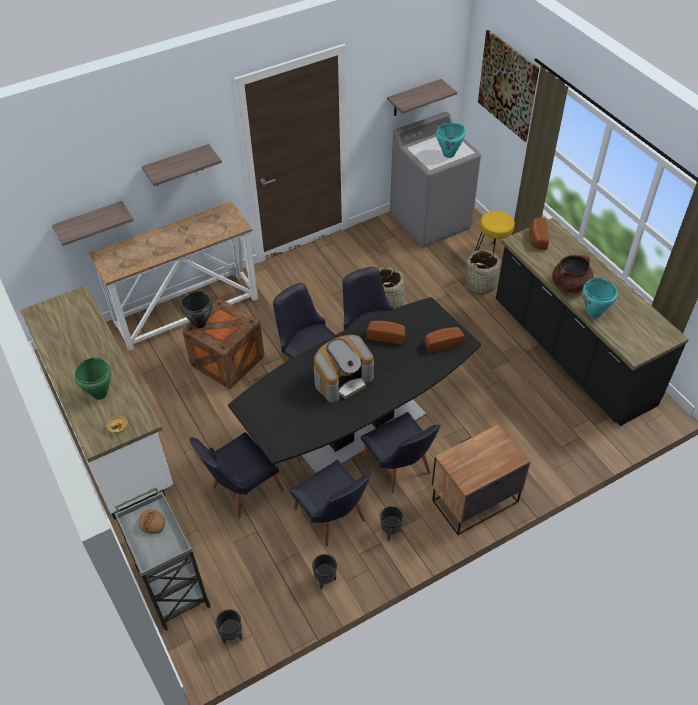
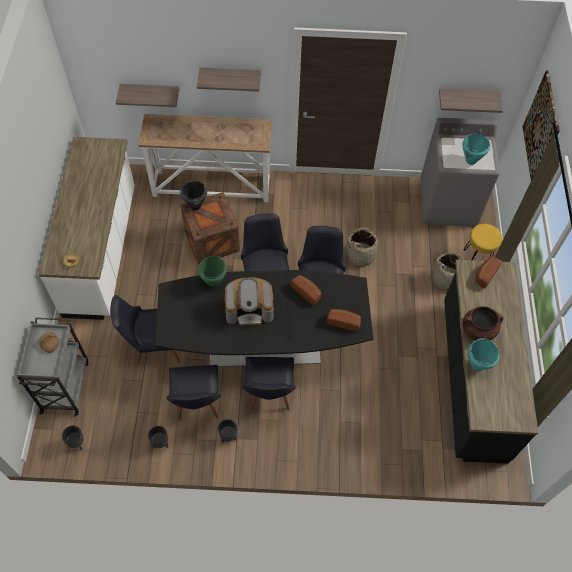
camera: 30 degrees right, 10 degrees up
(99, 394) = (78, 230): green cooking pot -> green cooking pot (213, 282)
(473, 500) = (303, 450): nightstand -> none

